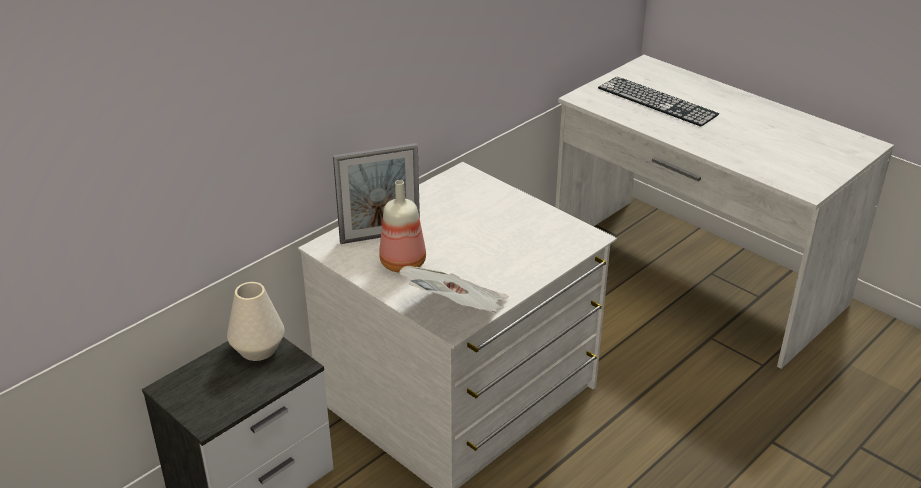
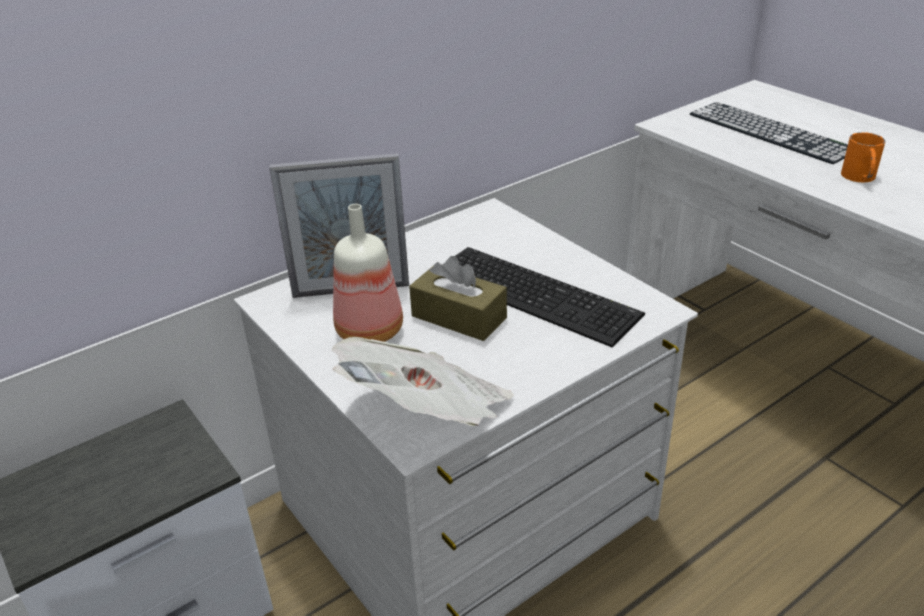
camera: 10 degrees right, 0 degrees up
(258, 349) = (159, 441): white vase -> none
(460, 250) = (459, 317): none -> brown tissue box
(507, 230) = (534, 291): none -> keyboard
(719, 136) = (860, 178): none -> orange mug

